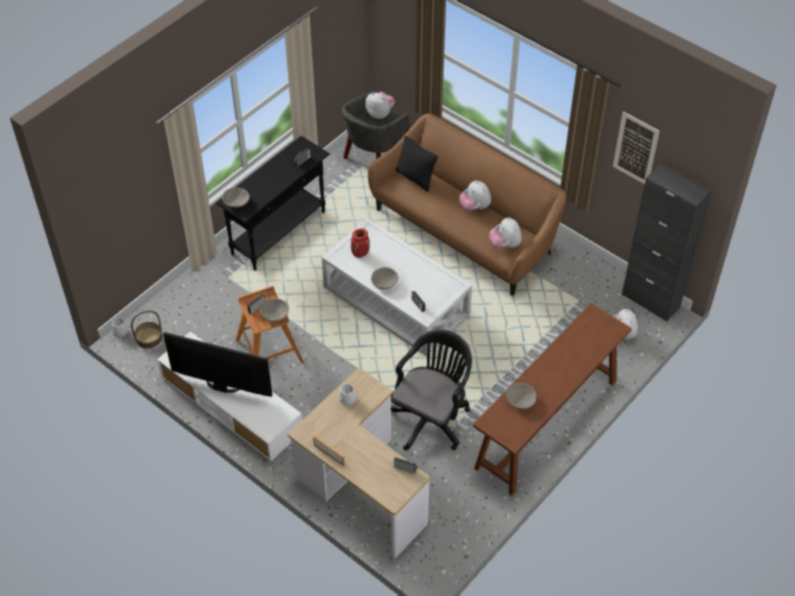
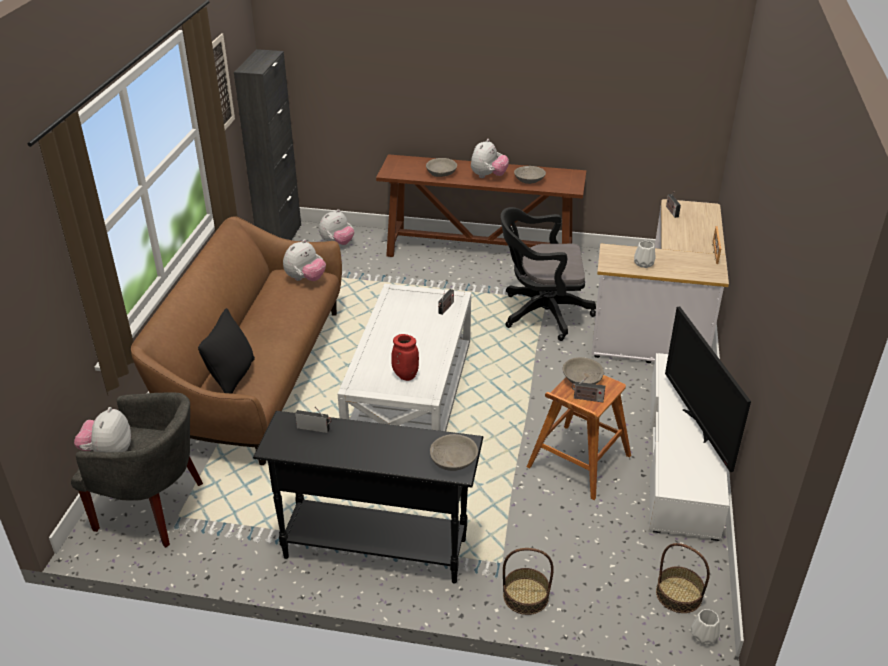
camera: 120 degrees left, 15 degrees down
(201, 277) = (525, 596): none -> basket
(384, 283) = (436, 340): grey bowl -> grey bowl (441, 173)
(474, 207) = (257, 317): plush toy -> plush toy (488, 176)

